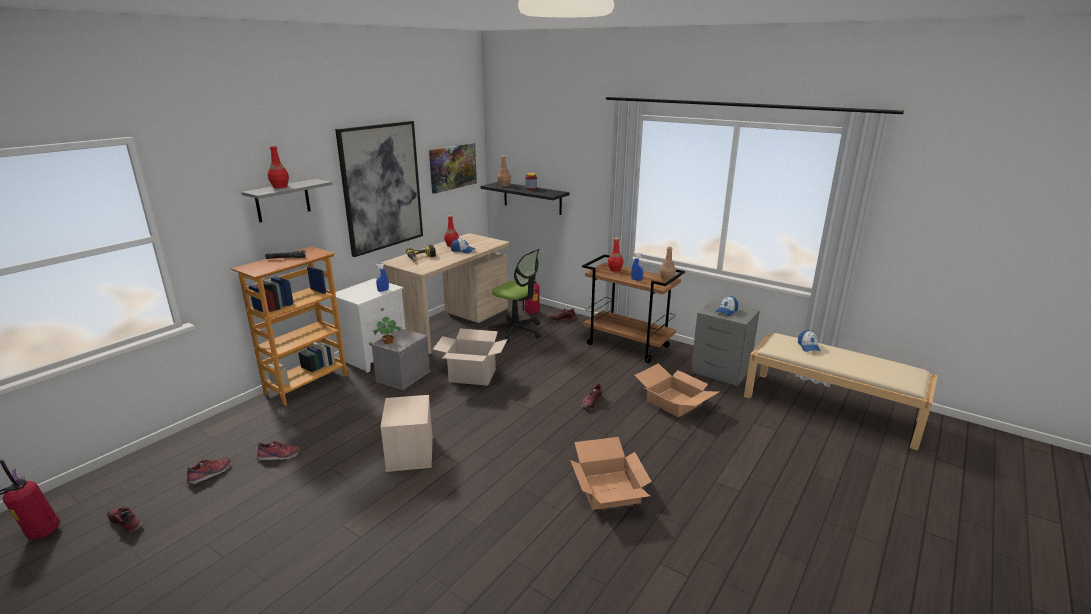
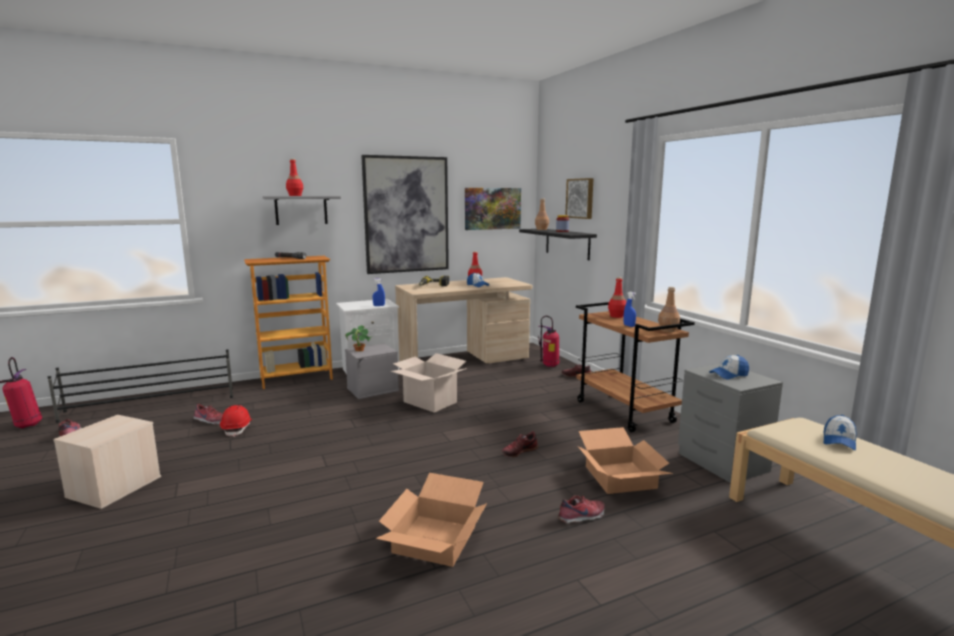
camera: 30 degrees right, 10 degrees down
(174, 459) = (152, 404): none -> black shoe rack
(210, 474) = (155, 420): shoe -> shoe (582, 517)
(322, 455) = (237, 428): none -> red hard hat
(411, 453) = (299, 447): beige storage box -> beige storage box (114, 487)
(516, 331) = (516, 377): office chair -> none
(547, 157) = (580, 198): none -> picture

